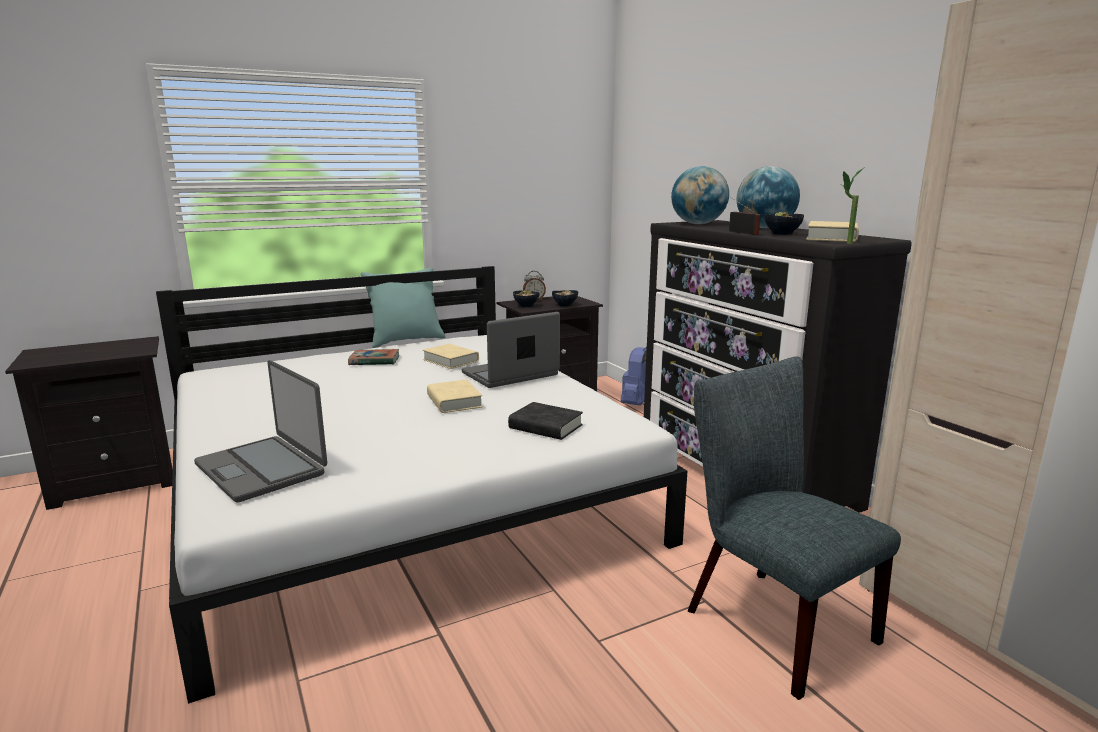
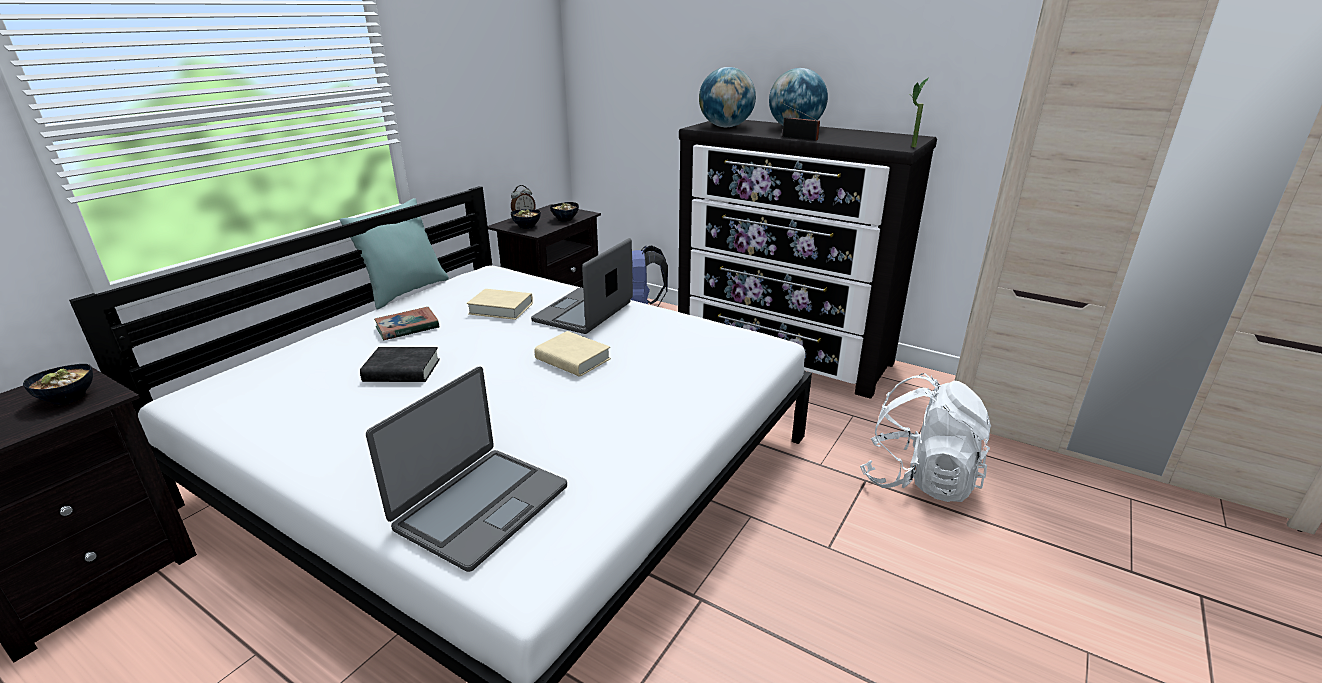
camera: 30 degrees left, 10 degrees up
(262, 469) = (480, 506): laptop -> laptop turned 75 degrees counterclockwise
(545, 427) = (696, 365): black book -> black book (402, 371)
(768, 620) = (919, 479): grey chair -> white backpack
(781, 233) = (830, 137): bowl -> bowl (68, 398)
(832, 238) = (881, 139): beige book -> none

